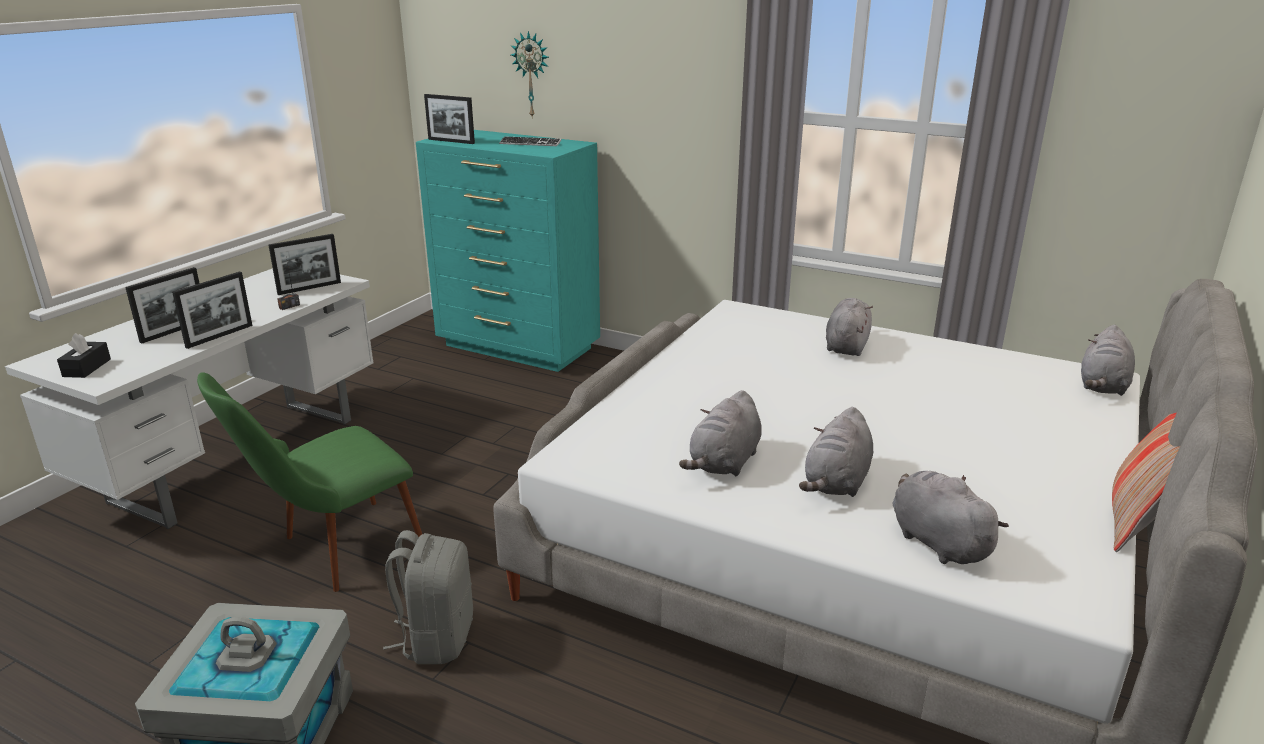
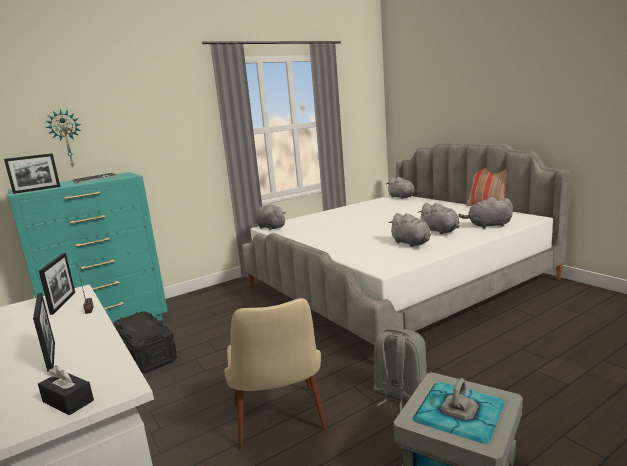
camera: 60 degrees left, 10 degrees down
(219, 336) = (103, 336): picture frame -> none
(332, 554) = (281, 428): green chair -> beige chair
(464, 398) = (146, 354): none -> black storage box
(846, 345) = (330, 217): grey plush toy -> grey plush toy (270, 227)

